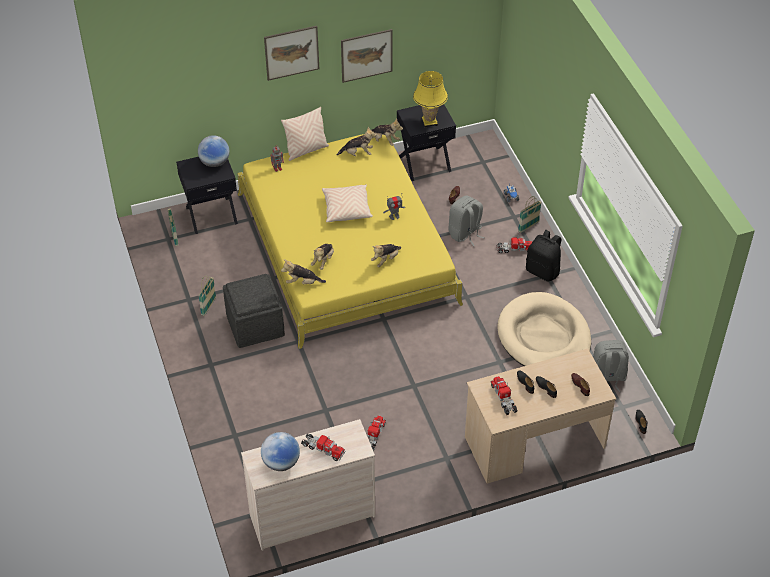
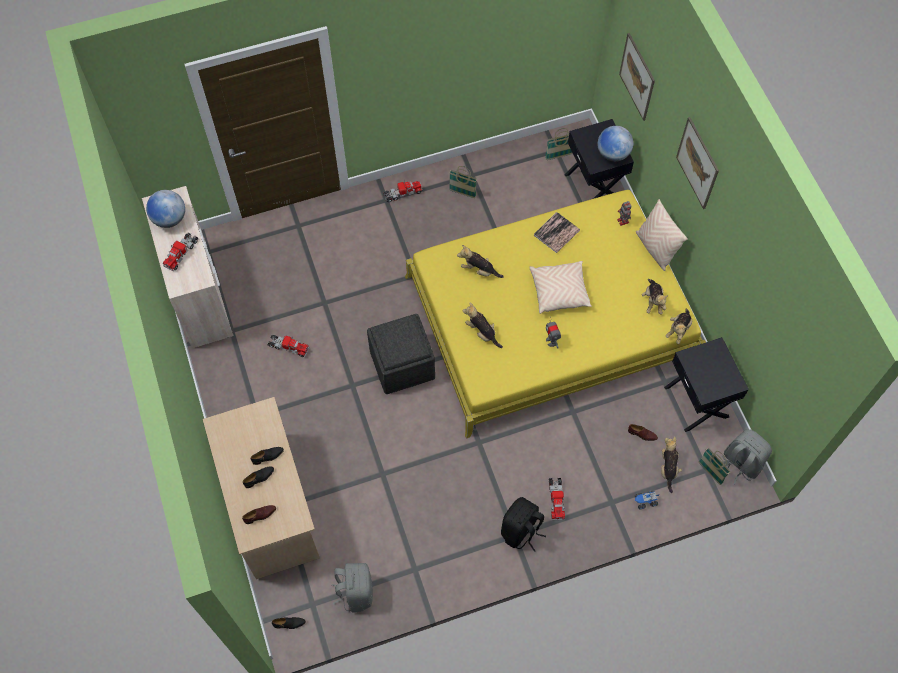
camera: 90 degrees right, 15 degrees up
(255, 325) = (437, 235): grey ottoman -> grey ottoman (403, 365)
(287, 209) = (556, 233): none -> book
(302, 282) = (447, 252): plush toy -> plush toy (668, 468)
(366, 55) = (732, 258): picture -> picture (637, 77)
(429, 122) = (704, 374): yellow table lamp -> none
(465, 233) = (579, 444): grey backpack -> grey backpack (740, 463)
(503, 398) = (249, 433): toy truck -> toy truck (402, 193)
(528, 227) = (595, 518): basket -> basket (710, 472)
(544, 337) = (417, 525): beige dog bed -> none

